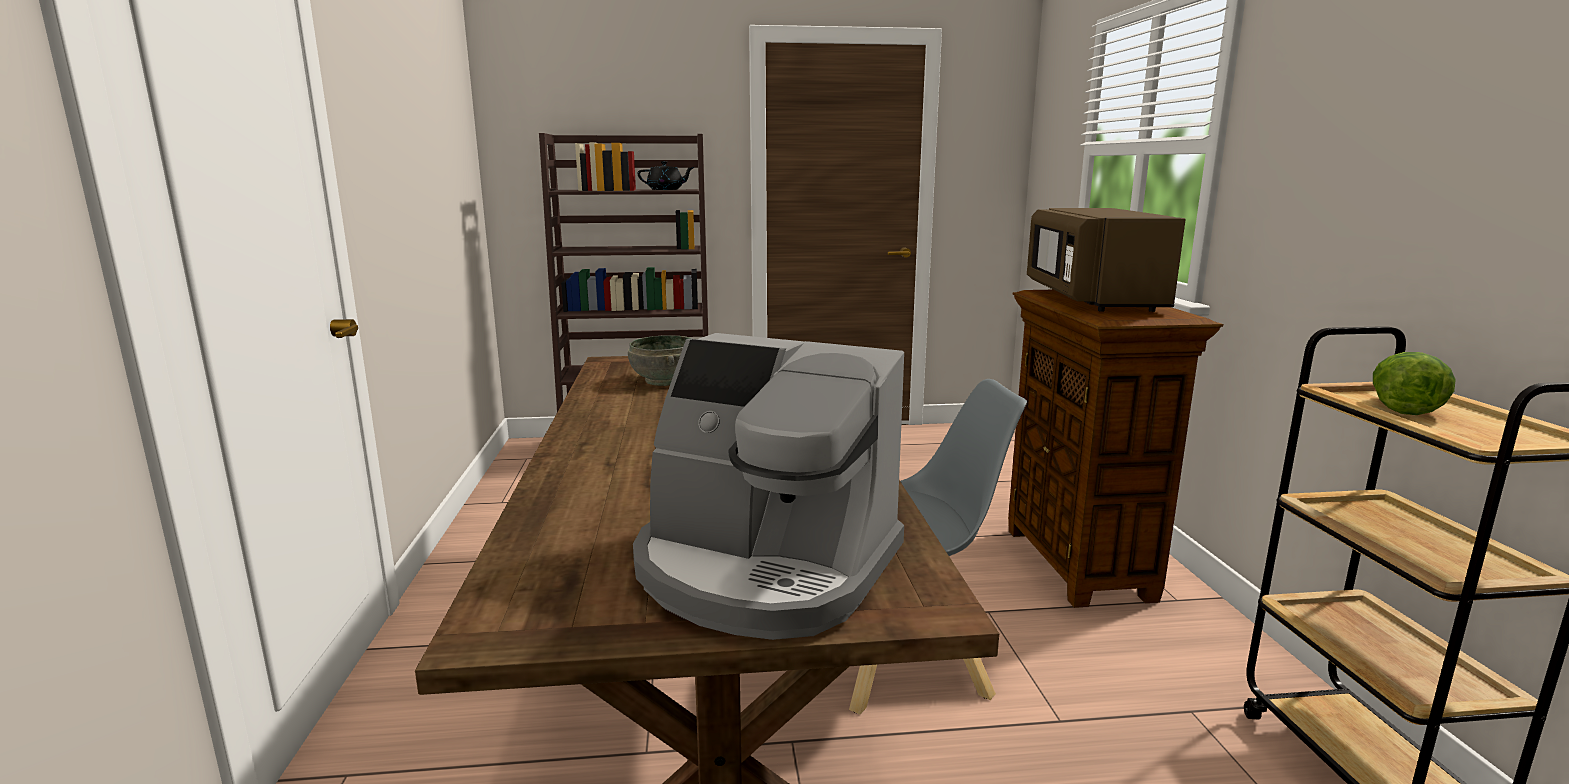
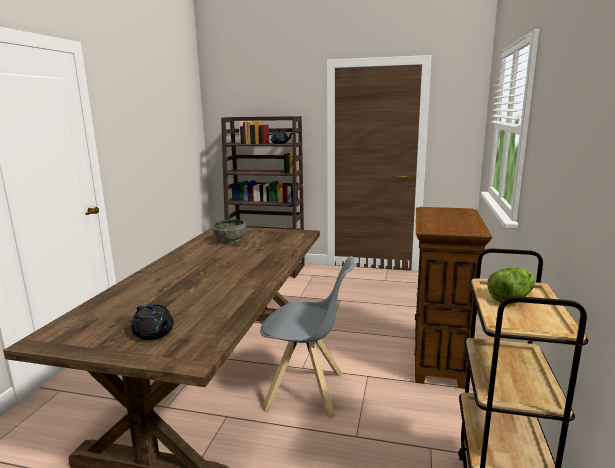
camera: 20 degrees right, 0 degrees up
(764, 569) = (154, 333): coffee machine -> black teapot
(1091, 299) = (444, 215): brown microwave -> none

